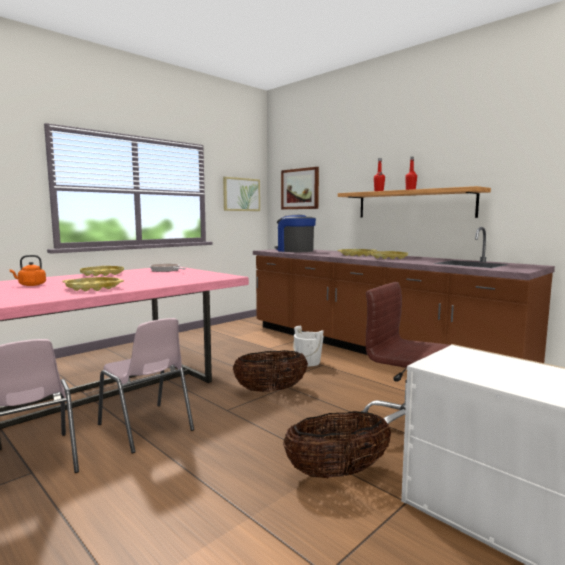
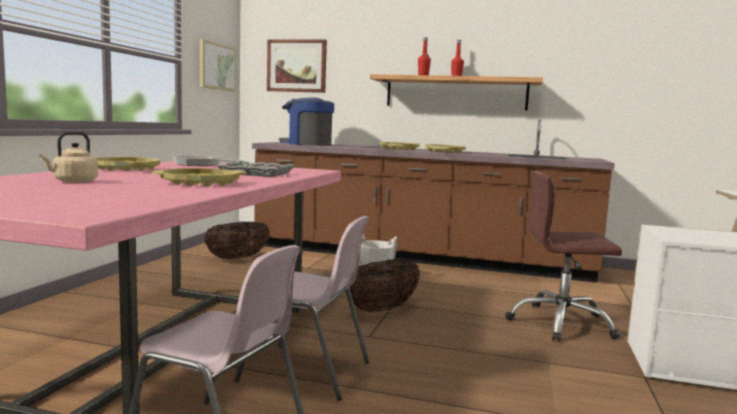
camera: 30 degrees left, 0 degrees up
(30, 285) = (73, 181): orange kettle -> beige kettle
(168, 279) = (257, 173): none -> grey tray
(337, 472) = (563, 368): basket -> basket (238, 258)

